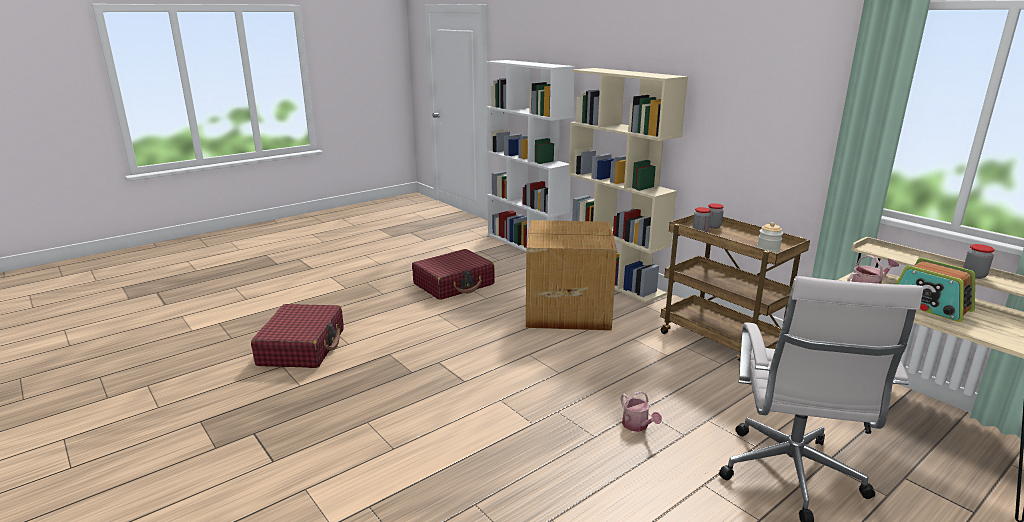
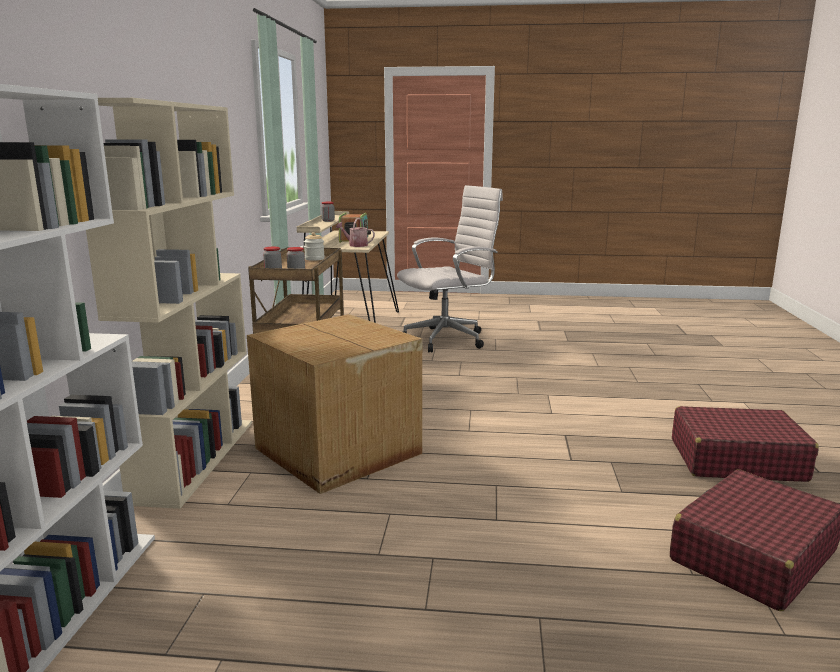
camera: 135 degrees left, 5 degrees down
(454, 284) = (386, 569): red suitcase -> red suitcase (736, 460)
(637, 426) = (480, 371): watering can -> none

